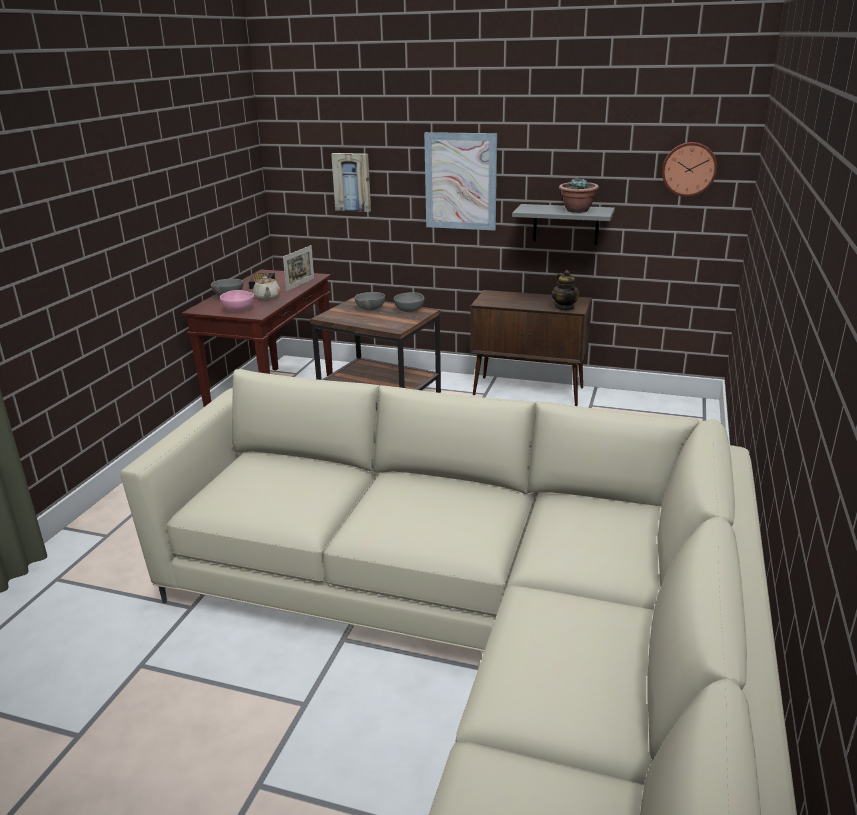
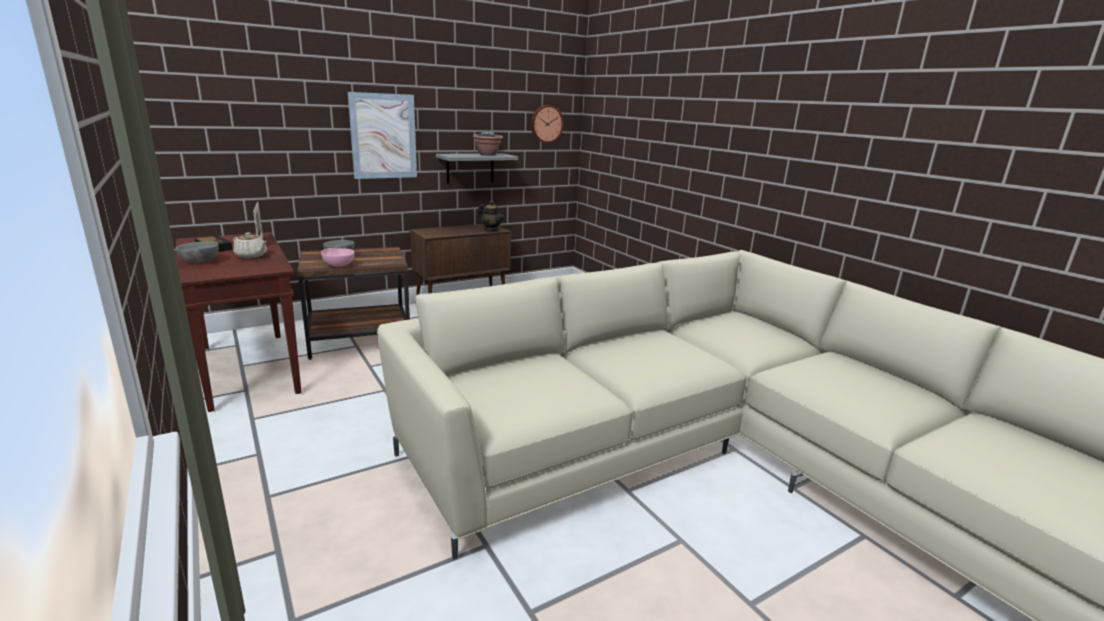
camera: 50 degrees left, 5 degrees down
(239, 310) = (245, 268): pink bowl -> pink bowl (339, 265)
(352, 182) = (271, 139): picture -> none
(410, 311) = (377, 251): grey bowl -> none

